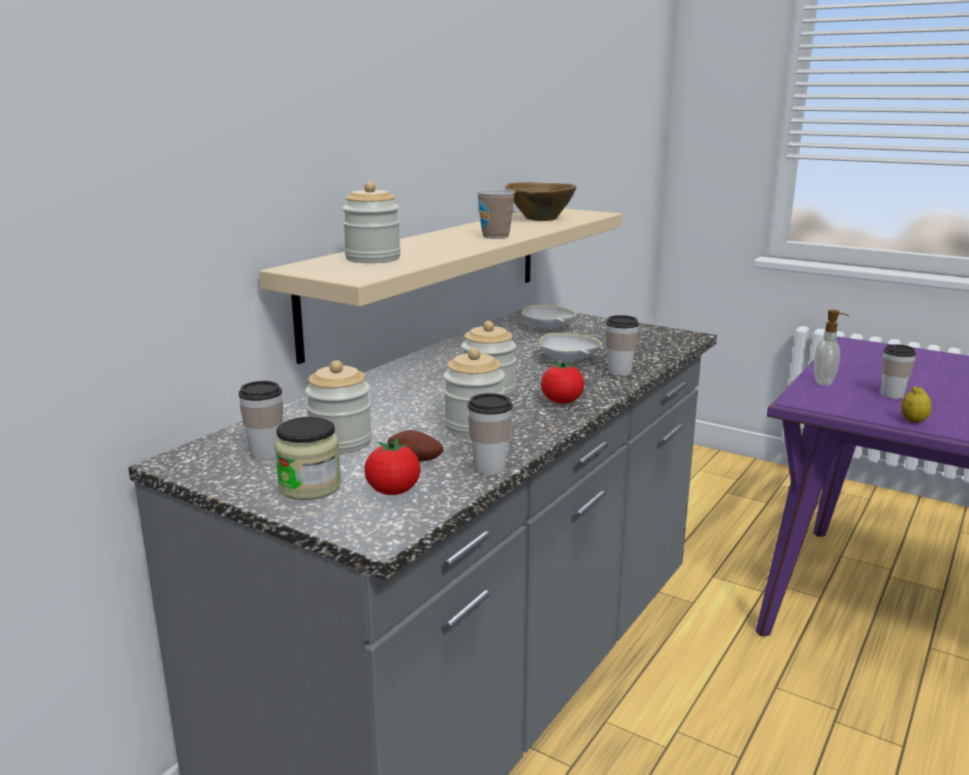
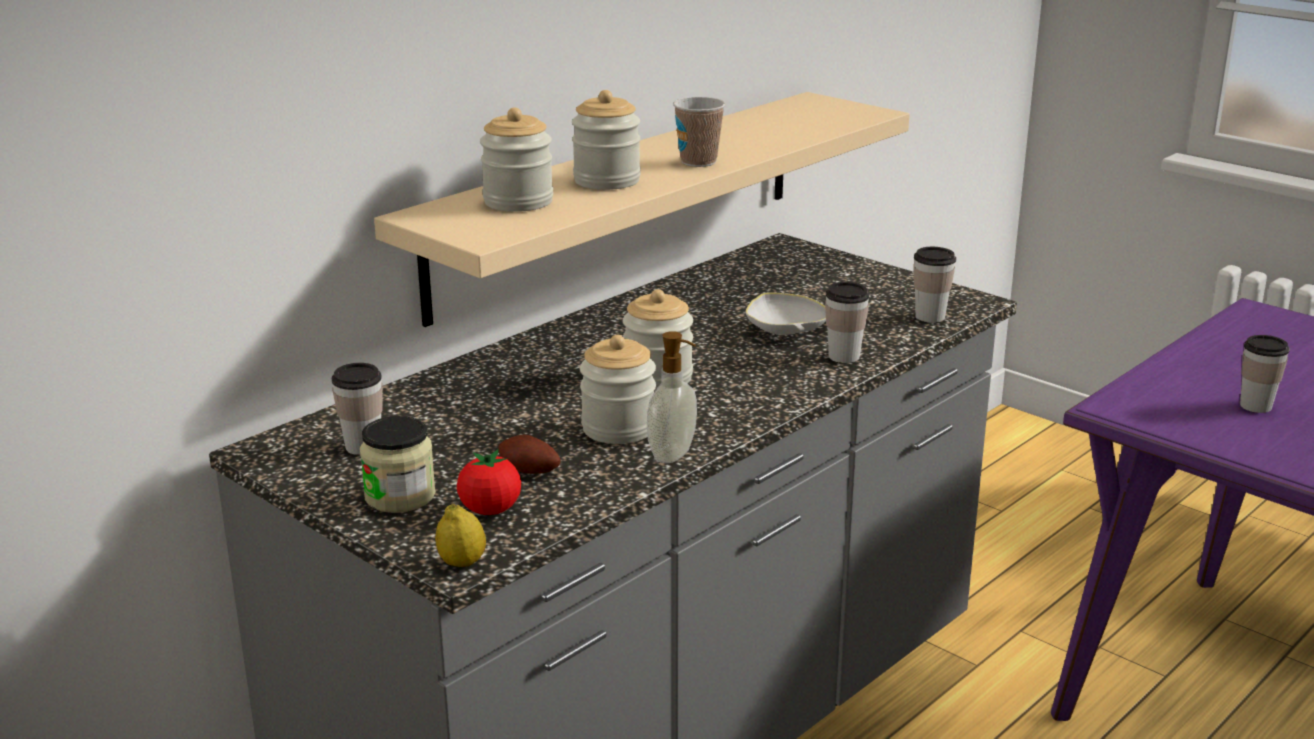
camera: 10 degrees right, 5 degrees up
(341, 442) = (452, 439): jar -> jar (607, 180)
(489, 468) = (612, 488): cup -> cup (930, 317)
(539, 218) = (783, 121): brown bowl -> none
(547, 328) = (783, 275): white bowl -> none
(561, 402) = (744, 399): tomato -> none
(824, 382) = (1169, 378): soap dispenser -> soap dispenser (674, 455)
(913, 421) = (1256, 451): lemon -> lemon (462, 563)

